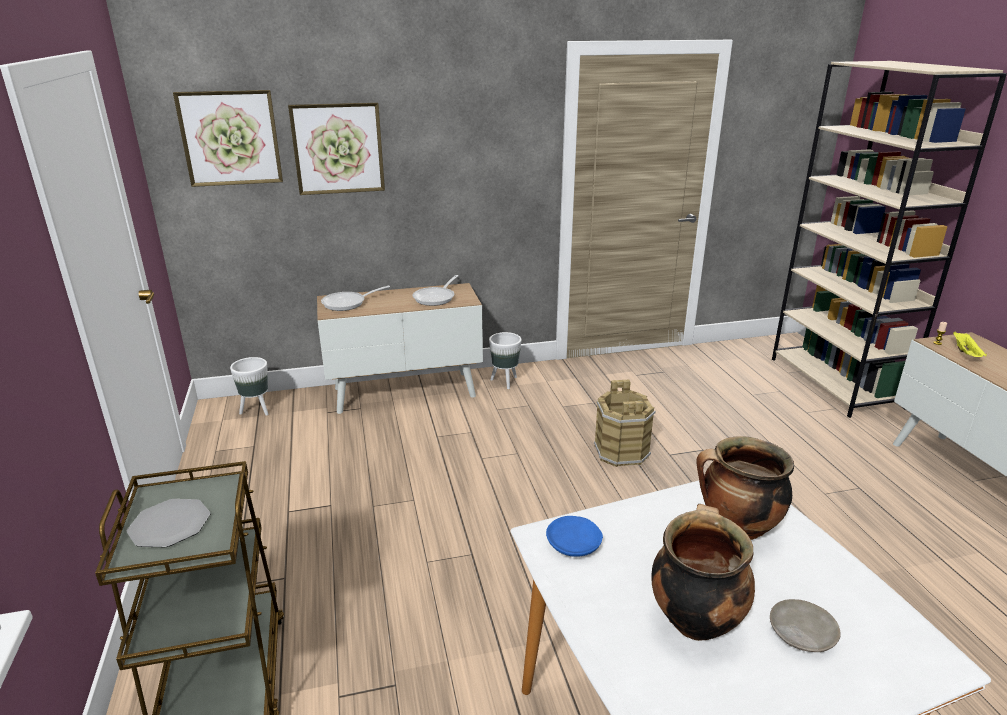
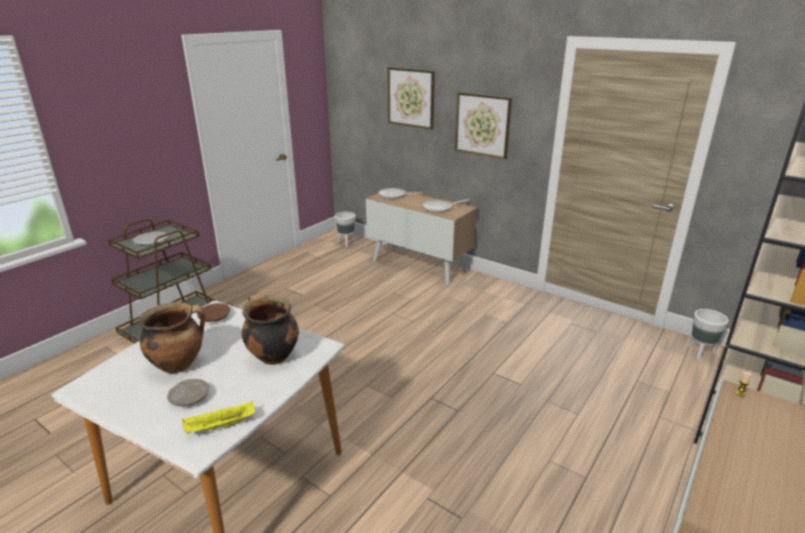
camera: 50 degrees right, 0 degrees up
(230, 138) = (361, 83): picture -> picture (482, 125)
(505, 382) = (478, 286): white planter -> white planter (699, 354)
(574, 544) = (214, 317): blue plate -> brown plate
(621, 451) = (468, 354): brown bucket -> none
(966, 353) = (747, 415): yellow tray -> yellow tray (220, 427)

